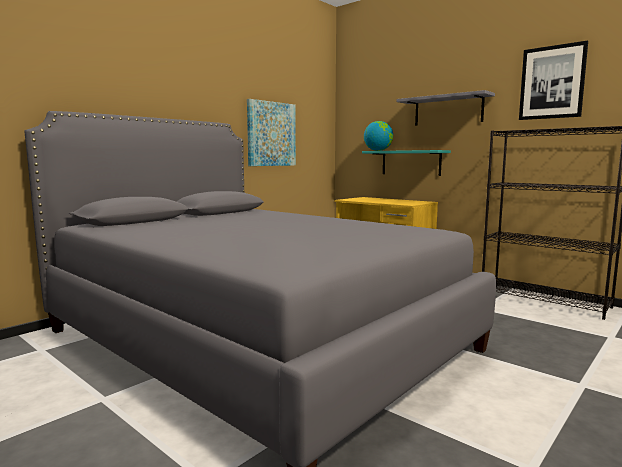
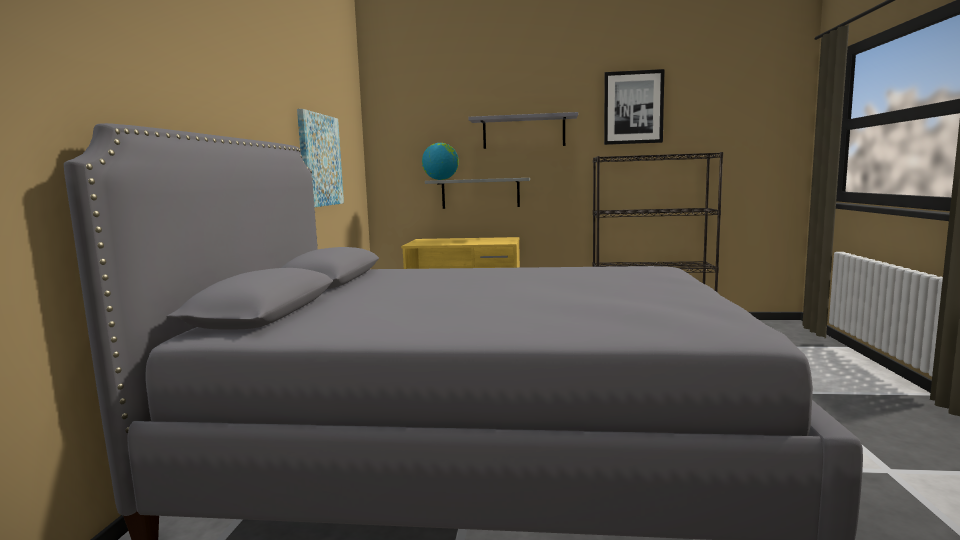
camera: 35 degrees left, 0 degrees up
(411, 163) = (480, 193): turquoise shelf -> grey shelf

